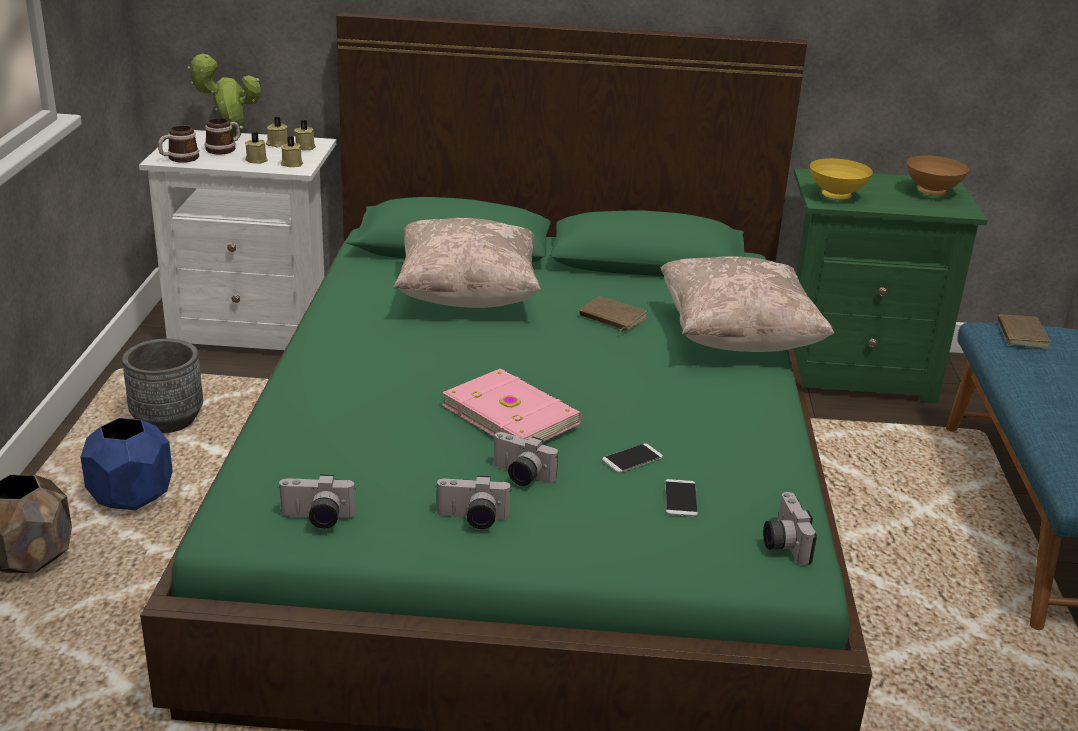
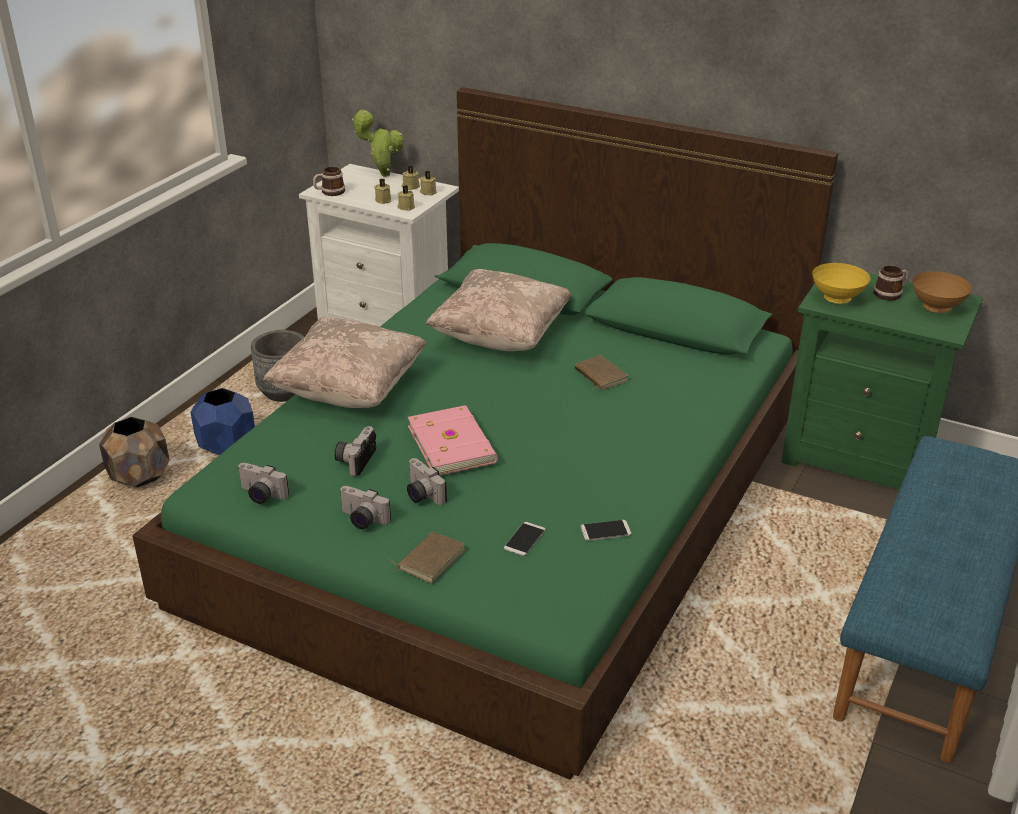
camera: 25 degrees right, 5 degrees up
(224, 149) = (368, 187): mug -> mug (890, 293)
(632, 459) = (515, 499): phone -> phone (605, 531)
(737, 338) = (689, 413): beige pillow -> beige pillow (349, 390)
(782, 543) = (572, 593): camera -> camera (355, 459)
(1019, 334) = (959, 457): brown book -> brown book (430, 559)

